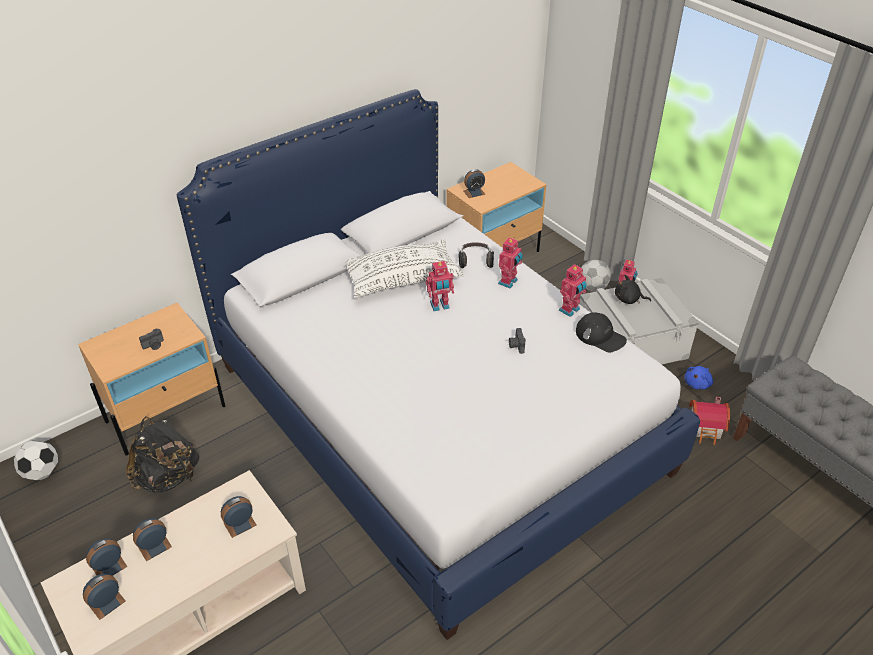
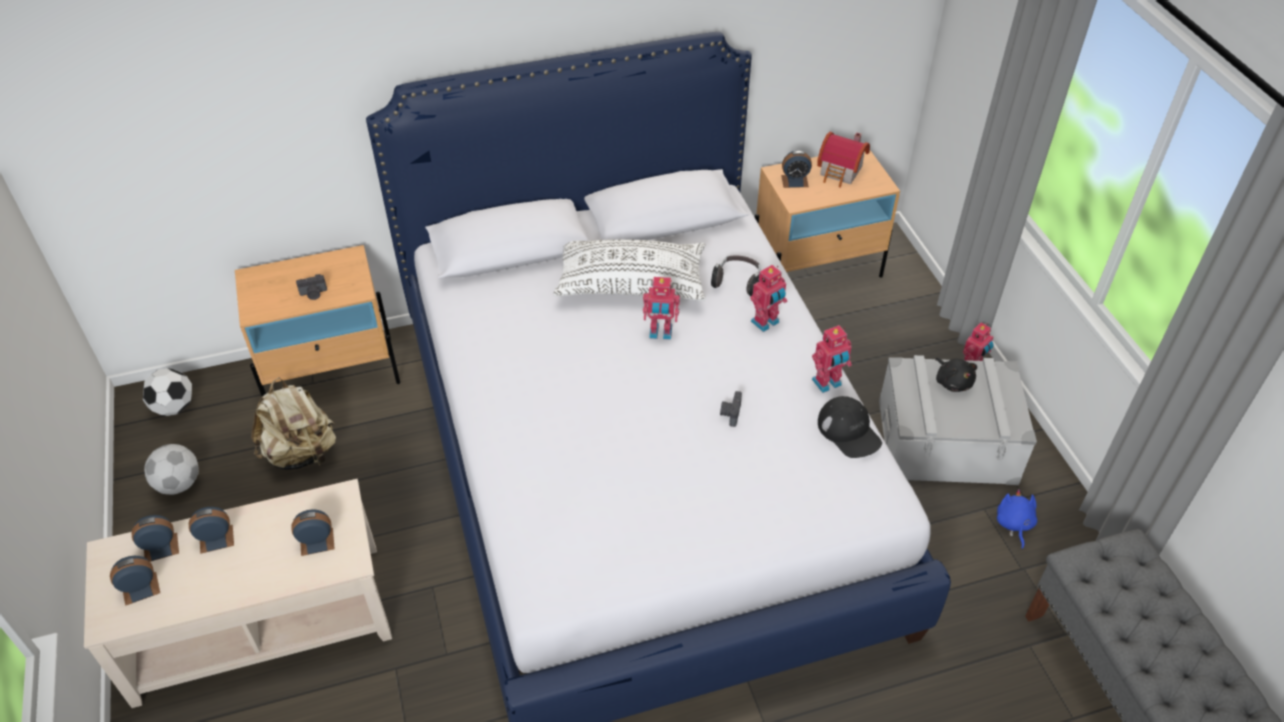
camera: 20 degrees right, 5 degrees up
(168, 477) = (301, 453): black backpack -> beige backpack
(593, 288) = (932, 348): football -> football (179, 484)
(628, 299) = (952, 382): black plush toy -> black plush toy turned 150 degrees counterclockwise
(697, 383) = (1013, 524): blue plush toy -> blue plush toy turned 120 degrees clockwise
(706, 429) = (993, 591): toy house -> toy house (841, 172)

